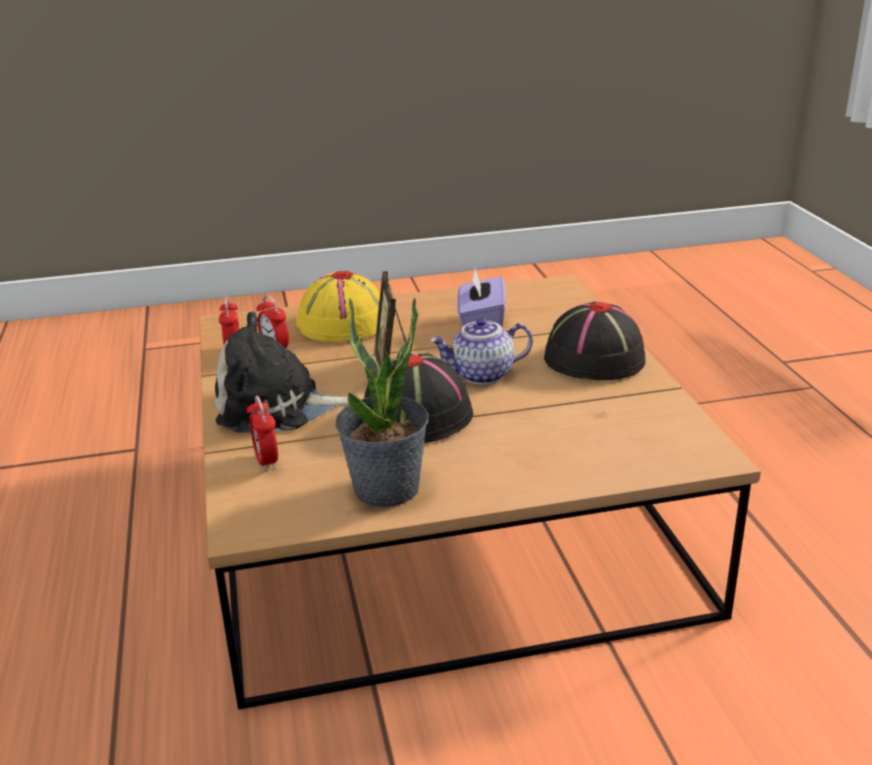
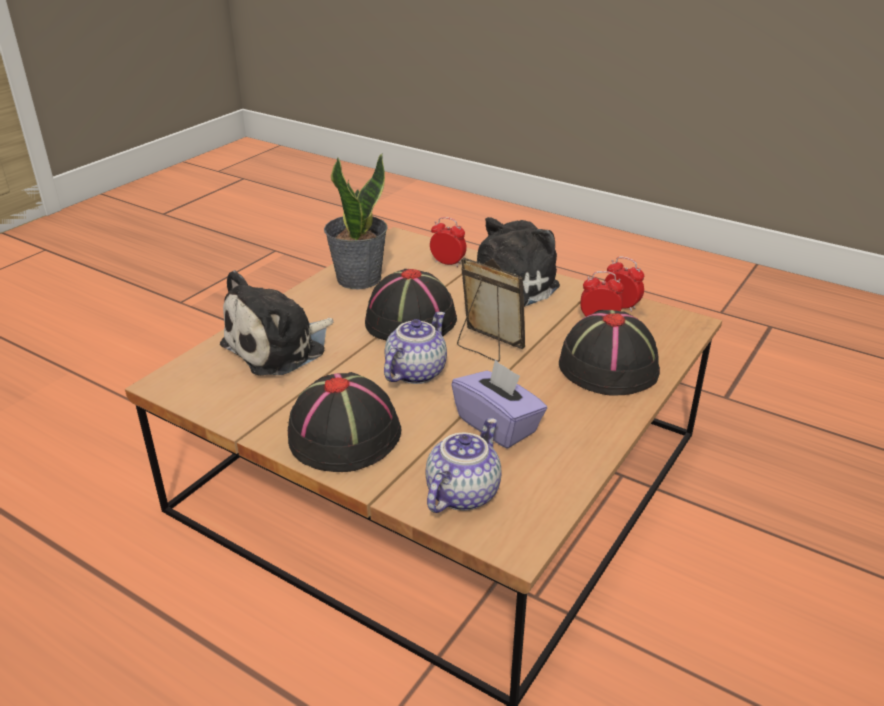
camera: 135 degrees right, 5 degrees up
(342, 324) = (608, 366): yellow hat -> black hat
(558, 308) = (461, 492): none -> teapot
(570, 445) = (279, 347): none -> plush toy

